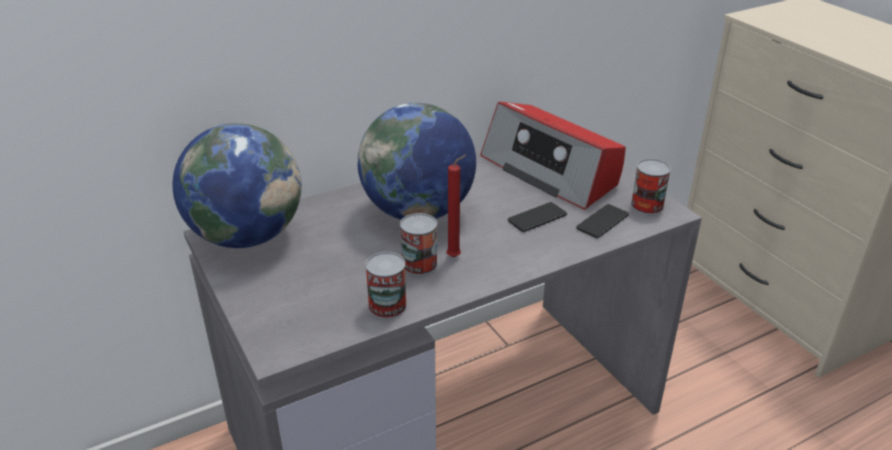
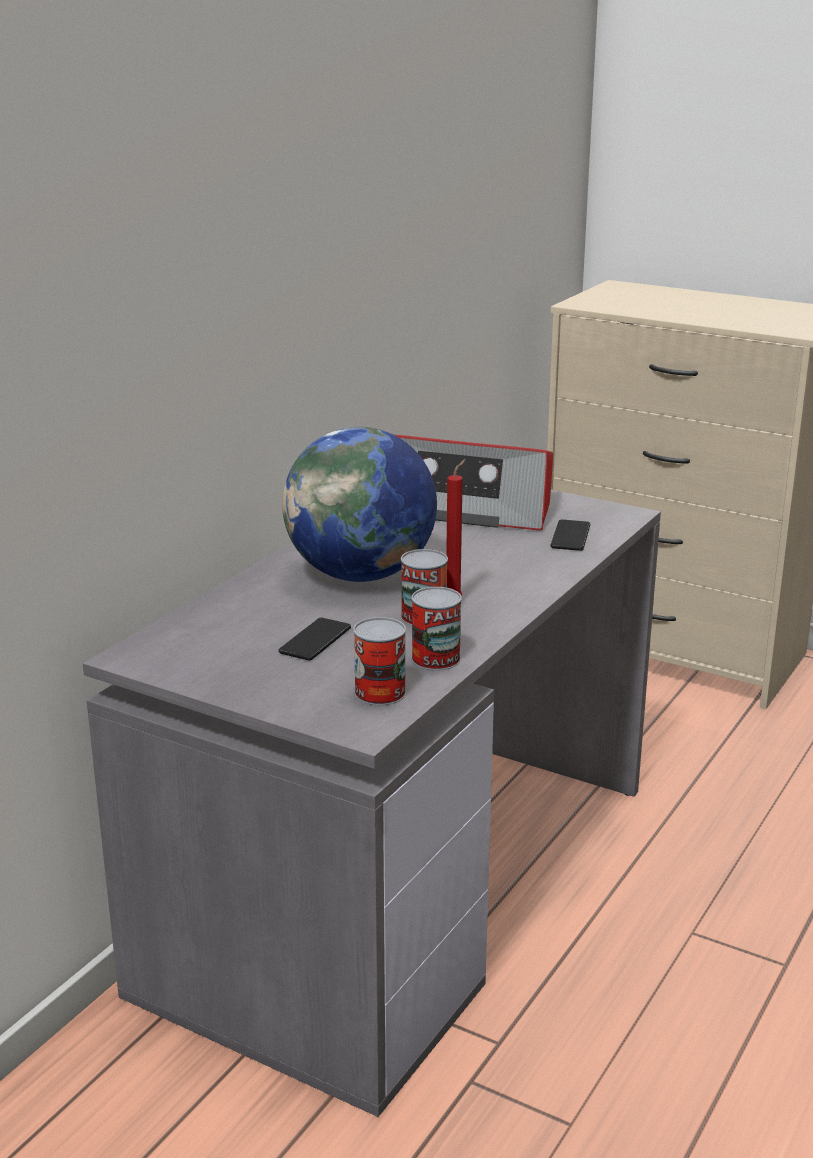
camera: 30 degrees left, 10 degrees down
(247, 236) = (178, 646): globe -> none
(537, 218) = (499, 549): phone -> phone (315, 640)
(647, 205) = (598, 513): can -> can (380, 693)

